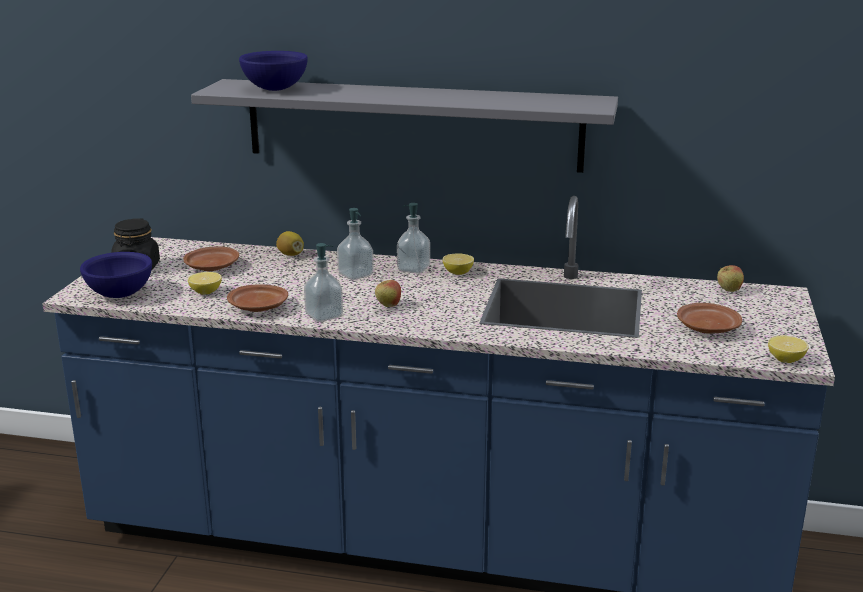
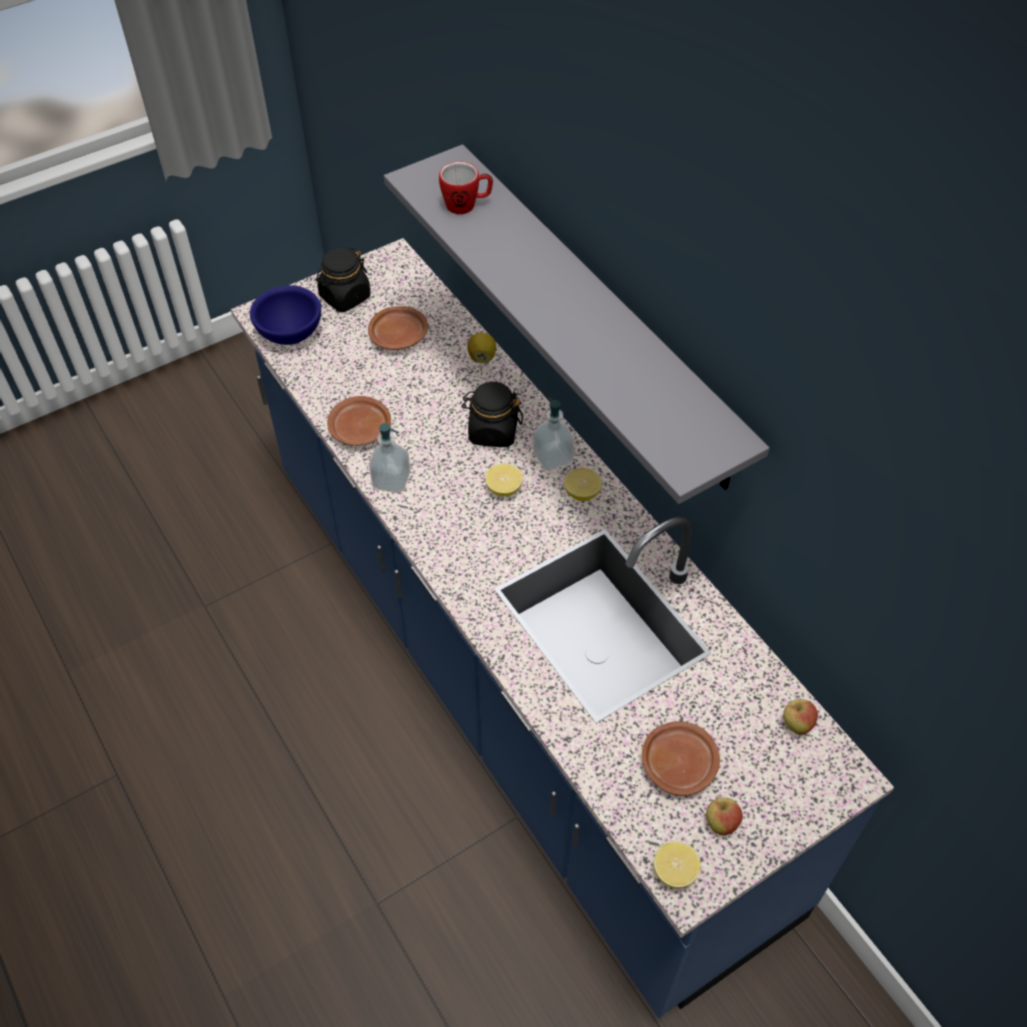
camera: 45 degrees right, 30 degrees up
(206, 292) = (350, 375): lemon -> lemon (504, 489)
(275, 89) = (466, 205): blue bowl -> mug
(355, 275) = (492, 431): soap dispenser -> black jar
(388, 306) = (457, 503): apple -> apple (721, 823)

